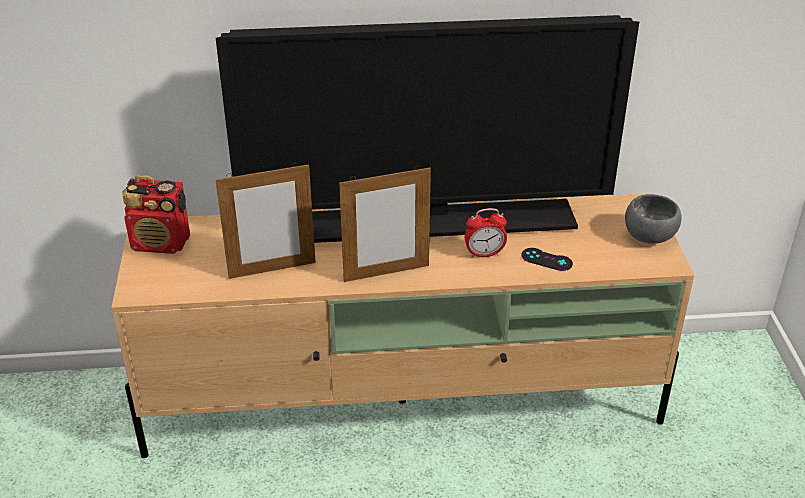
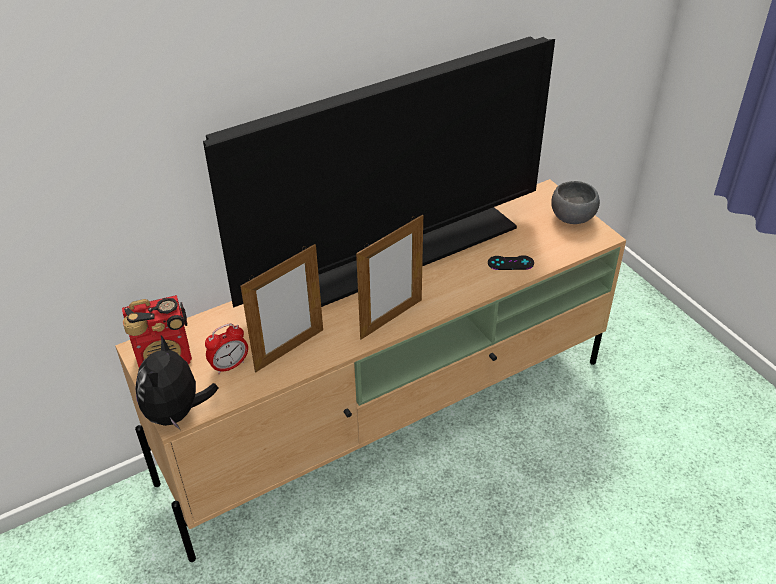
camera: 25 degrees left, 5 degrees up
(139, 289) = (177, 413): none -> plush toy
(484, 254) = (459, 274): alarm clock -> alarm clock (229, 366)

